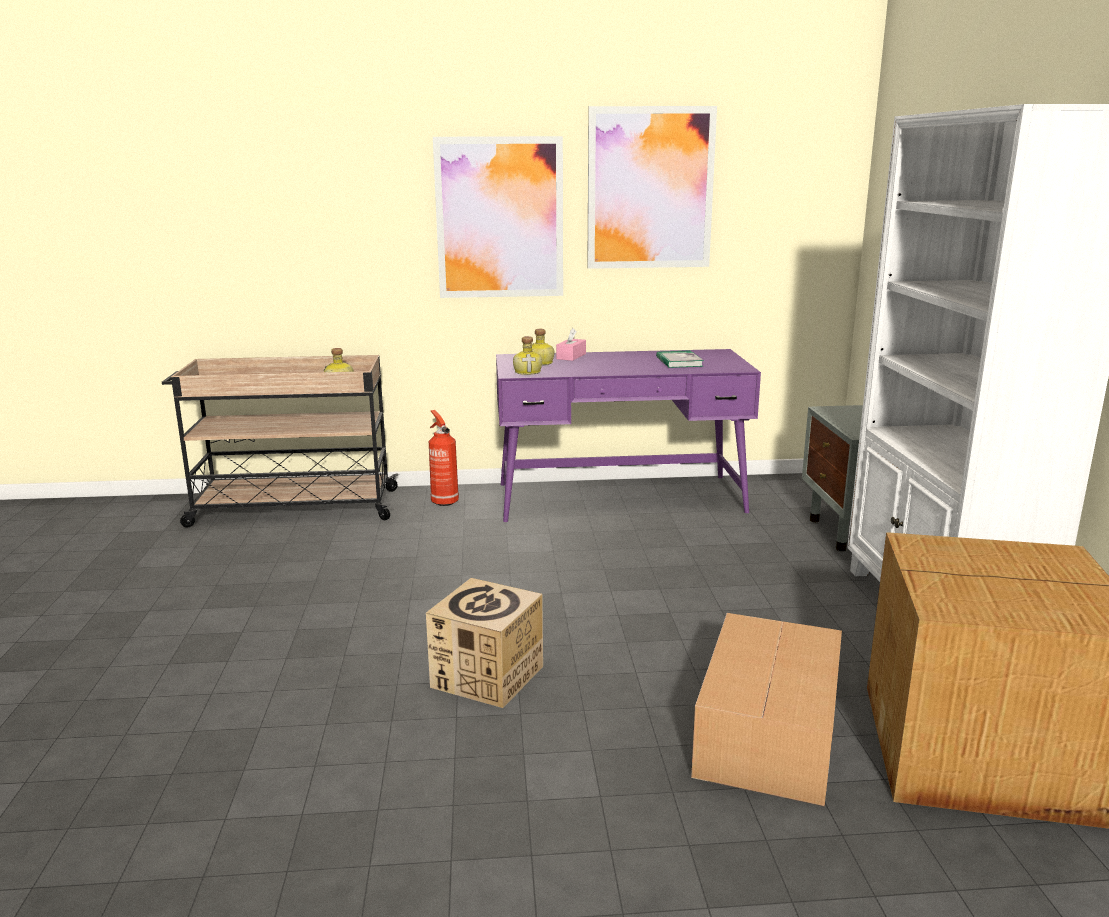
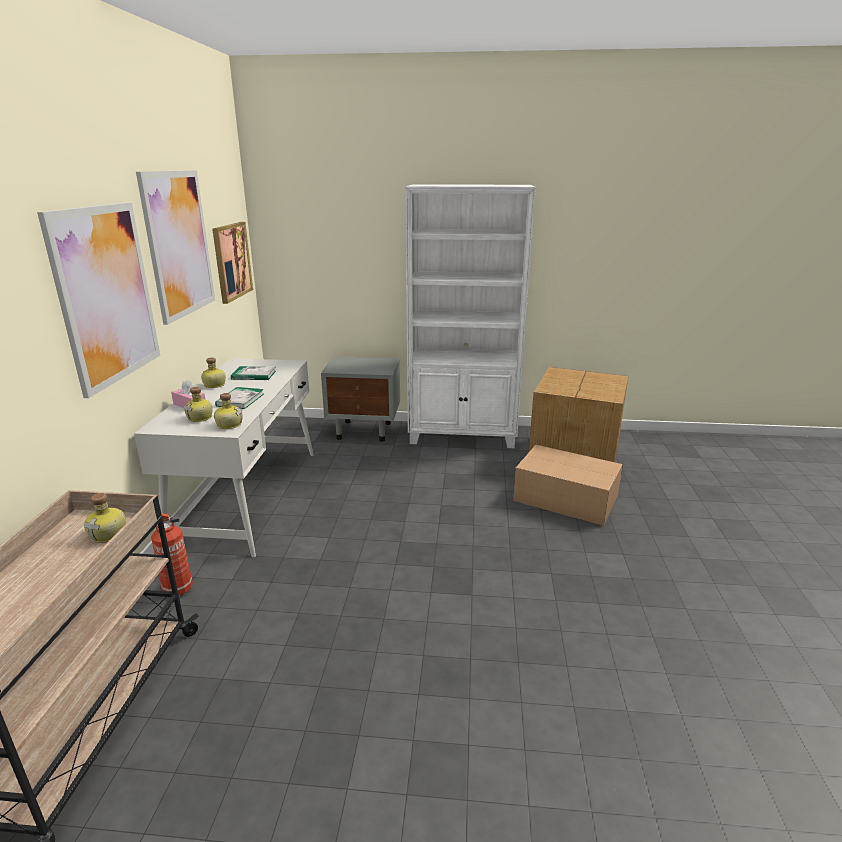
camera: 80 degrees left, 5 degrees up
(487, 676) = (509, 583): cardboard box -> none
(597, 367) = (240, 400): none -> book
(620, 498) = (249, 495): purple desk -> white desk
(633, 355) = (214, 385): none -> bottle
(785, 228) = (231, 261): none -> picture

